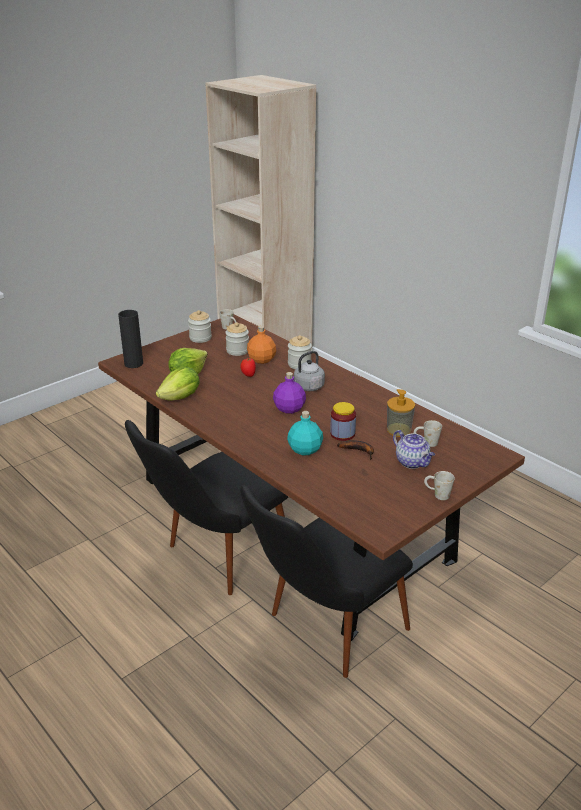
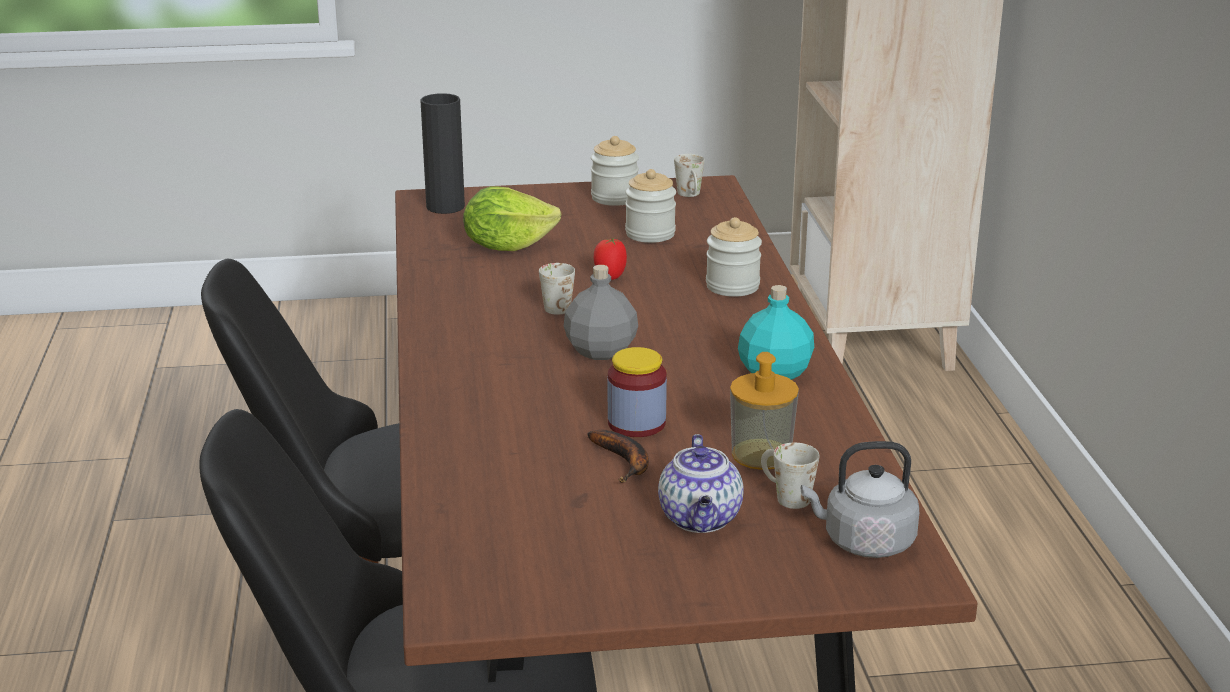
camera: 35 degrees right, 5 degrees down
(181, 397) = (442, 277): lettuce -> none
(262, 360) = (673, 260): orange bottle -> none
(289, 409) = (601, 351): purple bottle -> grey bottle
(304, 449) = (526, 424): turquoise bottle -> turquoise bottle (774, 373)
(307, 387) = (689, 327): grey kettle -> grey kettle (864, 542)
(437, 494) = (663, 593): white mug -> white mug (553, 306)

